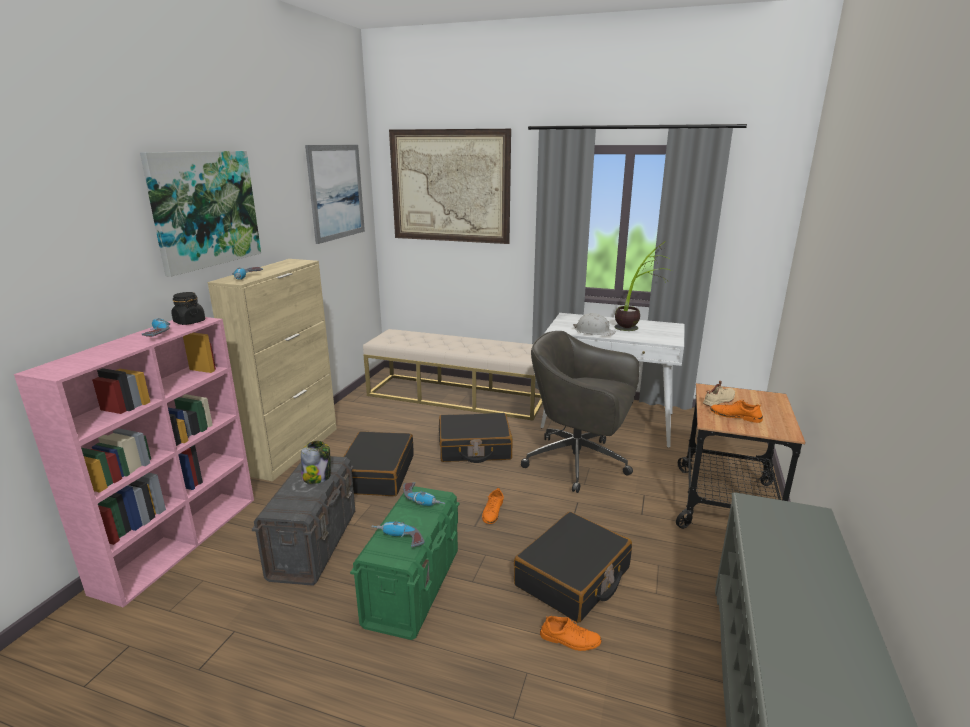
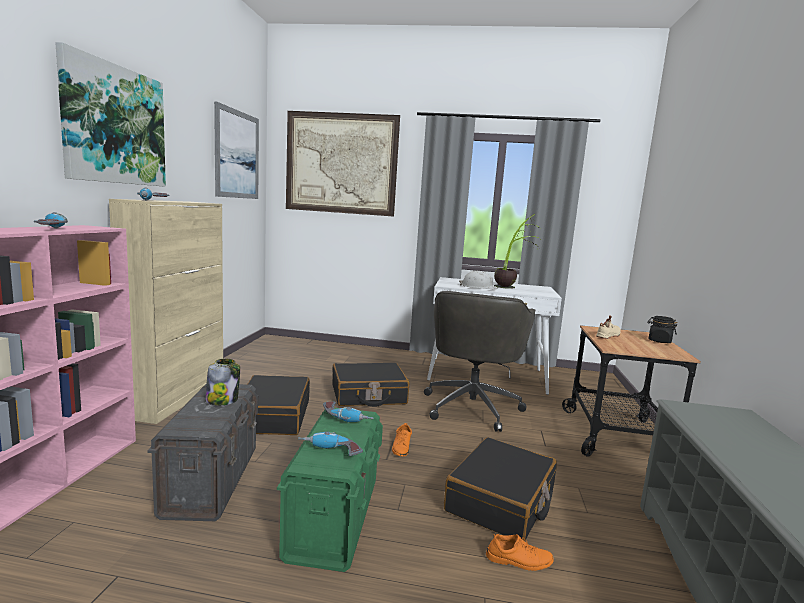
camera: 10 degrees left, 10 degrees down
(189, 322) = (88, 227): black jar -> black jar (659, 341)
(456, 396) = (340, 356): beige bench -> none
(579, 463) = (472, 406): grey office chair -> grey office chair turned 90 degrees counterclockwise
(735, 416) = (629, 345): orange shoe -> none

